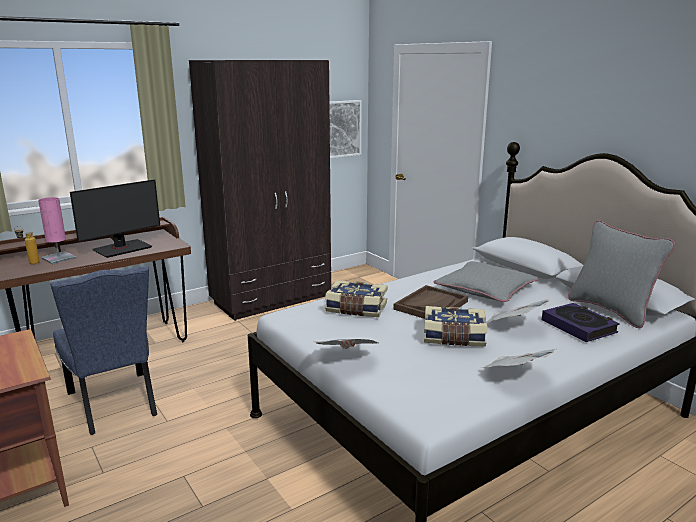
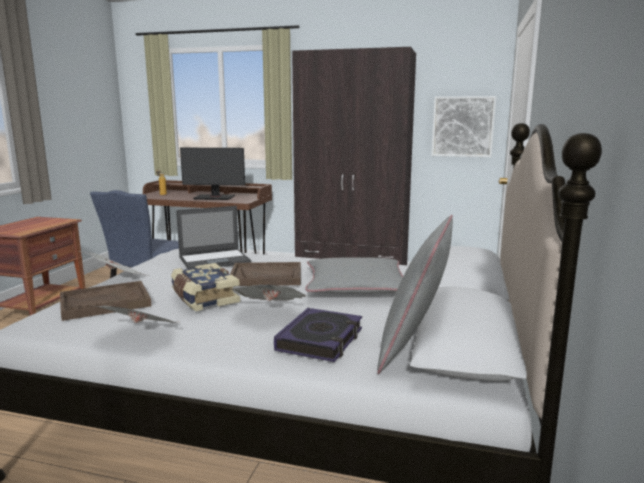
camera: 50 degrees right, 5 degrees down
(59, 258) = (177, 195): pink table lamp -> none
(356, 309) = (215, 260): book -> laptop
(413, 375) = (105, 302): none -> brown tray

